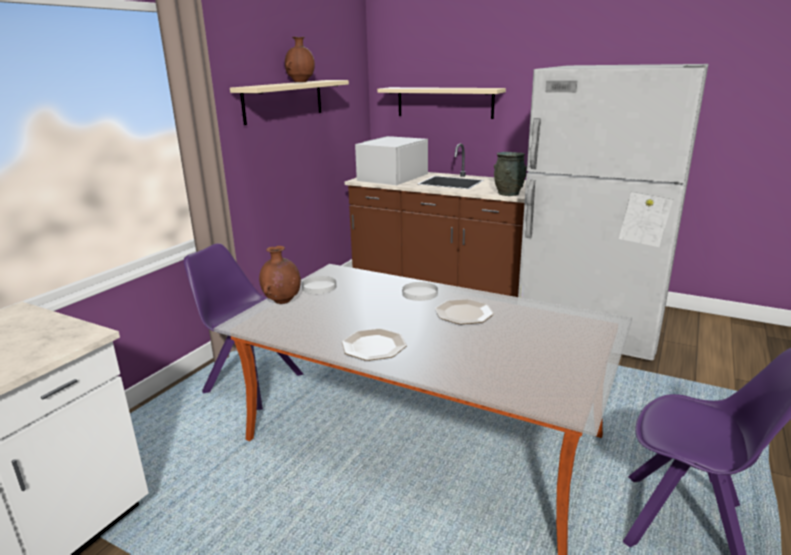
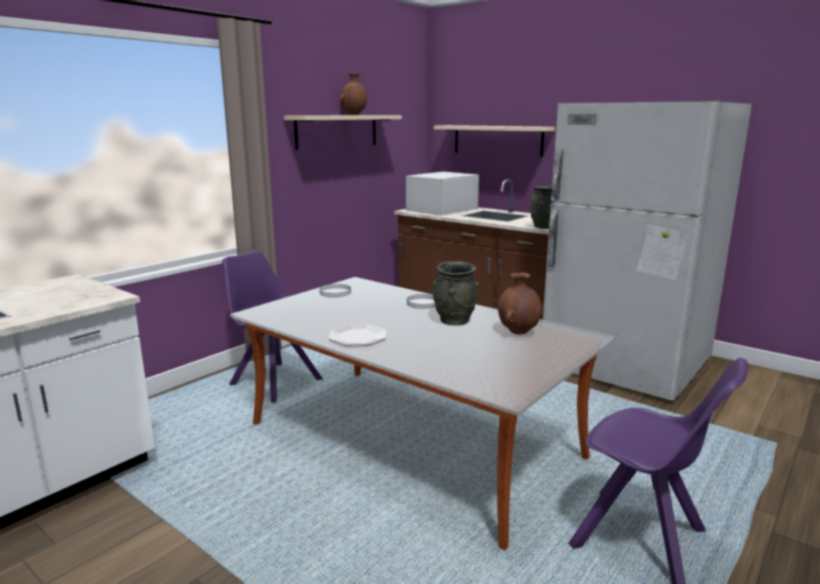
camera: 10 degrees right, 5 degrees down
(282, 301) = (297, 300): brown vase -> brown vase (518, 332)
(463, 313) = (454, 320): plate -> grey vase

